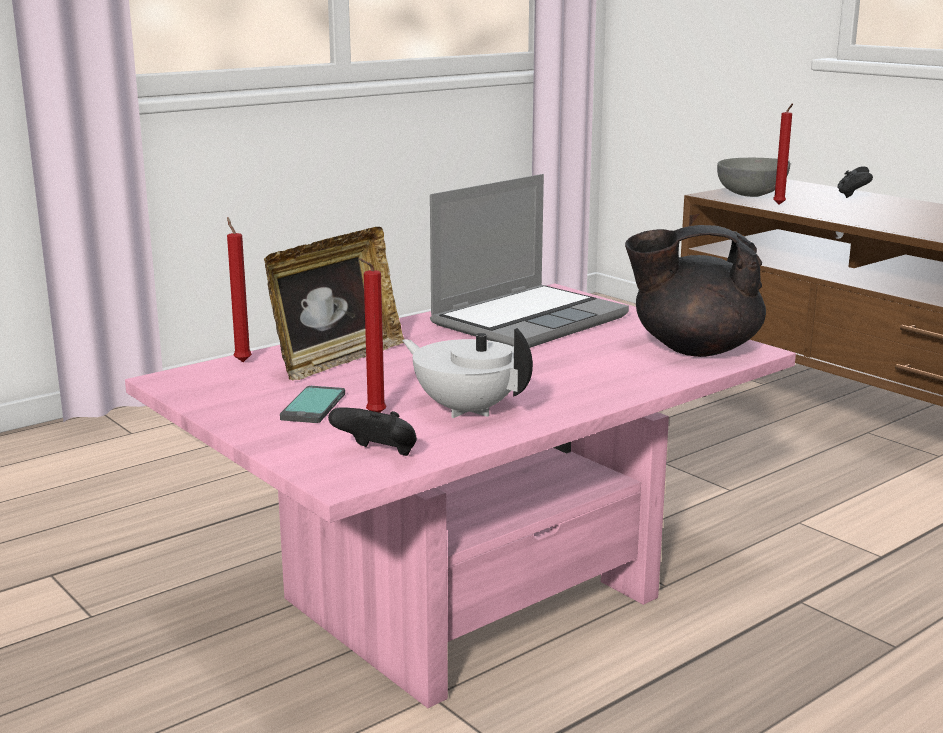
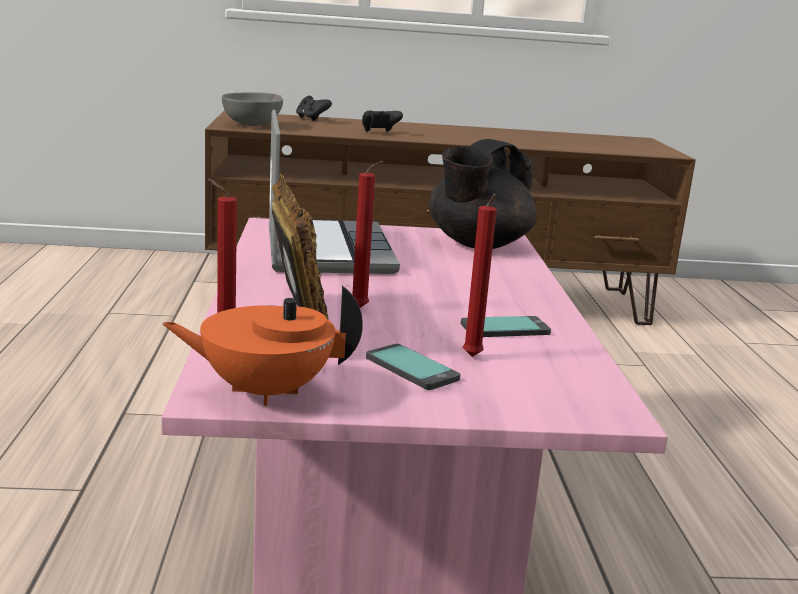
camera: 55 degrees left, 0 degrees up
(200, 386) = (264, 391): none -> orange teapot
(378, 455) = (572, 385): black game controller -> black game controller (379, 132)
(467, 409) = (505, 328): white teapot -> phone
(779, 205) = (293, 130): red candle -> red candle (362, 309)

